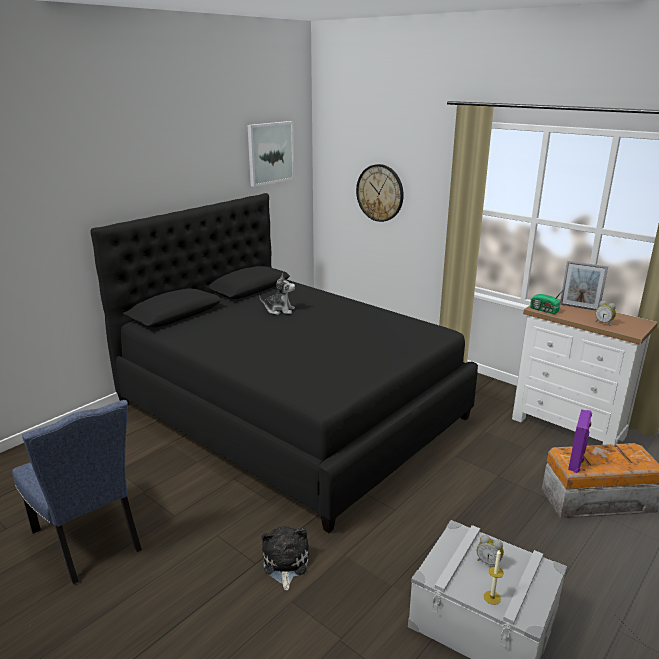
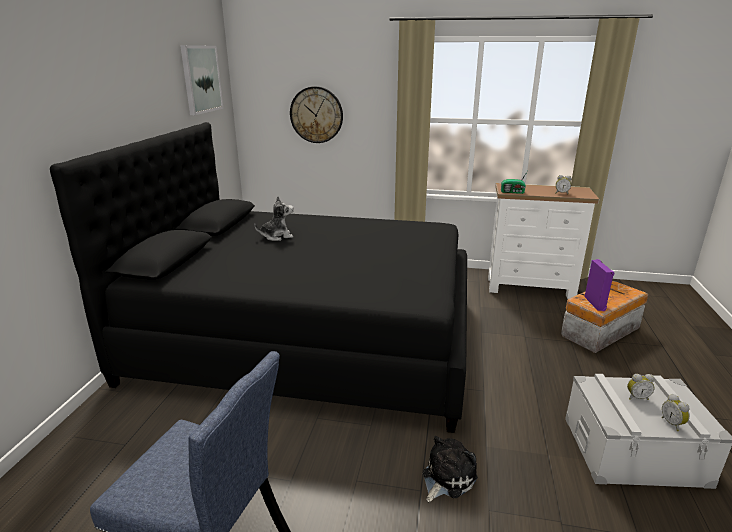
camera: 30 degrees left, 0 degrees up
(285, 563) = (446, 478): plush toy -> plush toy turned 75 degrees clockwise
(492, 597) = (672, 423): candle -> alarm clock
(579, 307) = (530, 186): picture frame -> none

